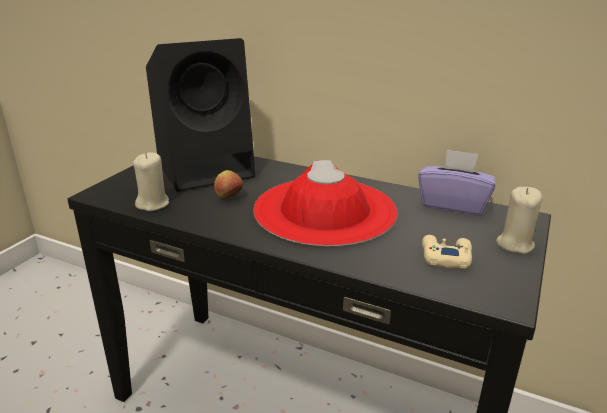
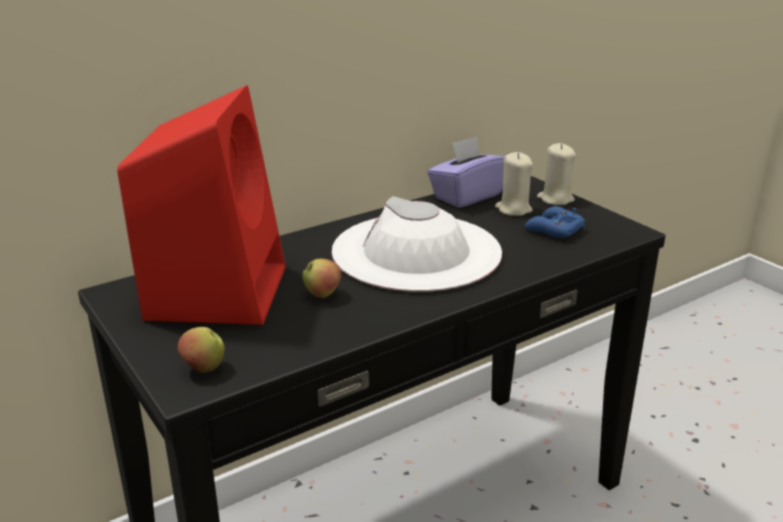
camera: 60 degrees left, 0 degrees up
(118, 191) = (203, 369): none -> apple
(153, 204) = (279, 348): beige candle -> beige candle (513, 209)
(208, 169) = (217, 290): black speaker -> red speaker
(324, 210) = (416, 252): red hat -> white hat
(445, 257) = (553, 229): beige game controller -> blue game controller

